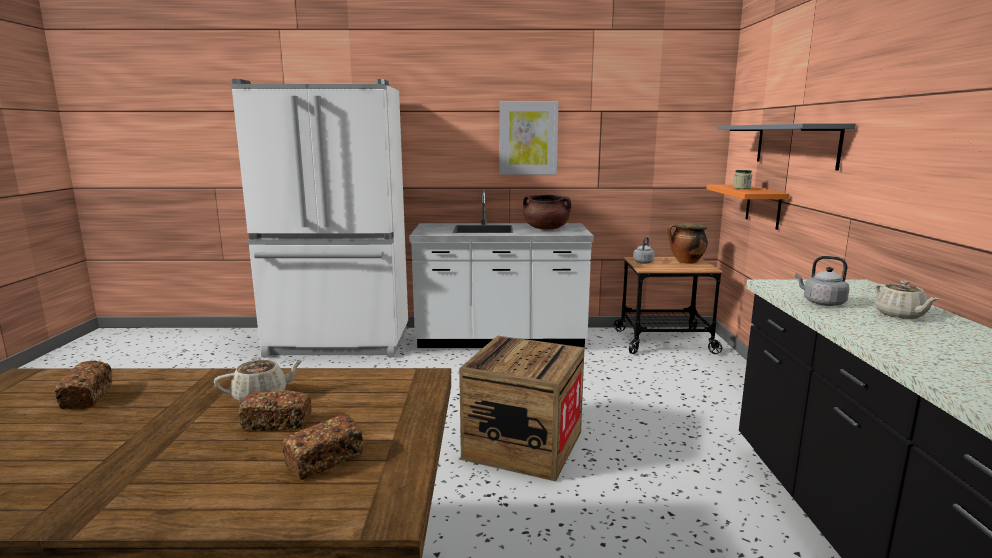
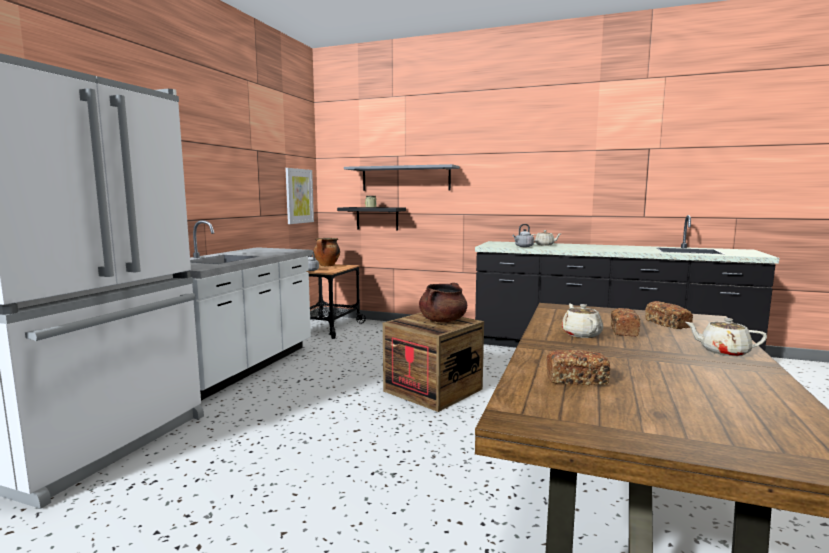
camera: 70 degrees left, 5 degrees down
(145, 494) = (723, 352): none -> beige teapot
(528, 138) = (215, 170): picture -> picture (299, 196)
(546, 229) = (262, 252): brown cooking pot -> brown cooking pot (443, 321)
(763, 206) = (377, 218): orange shelf -> black shelf

